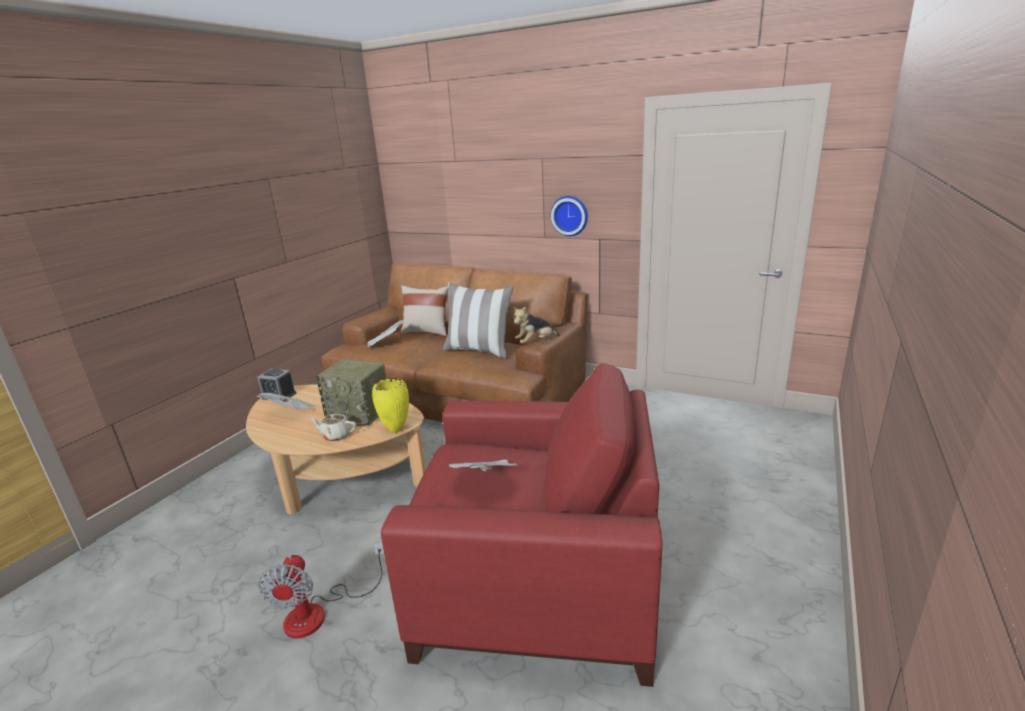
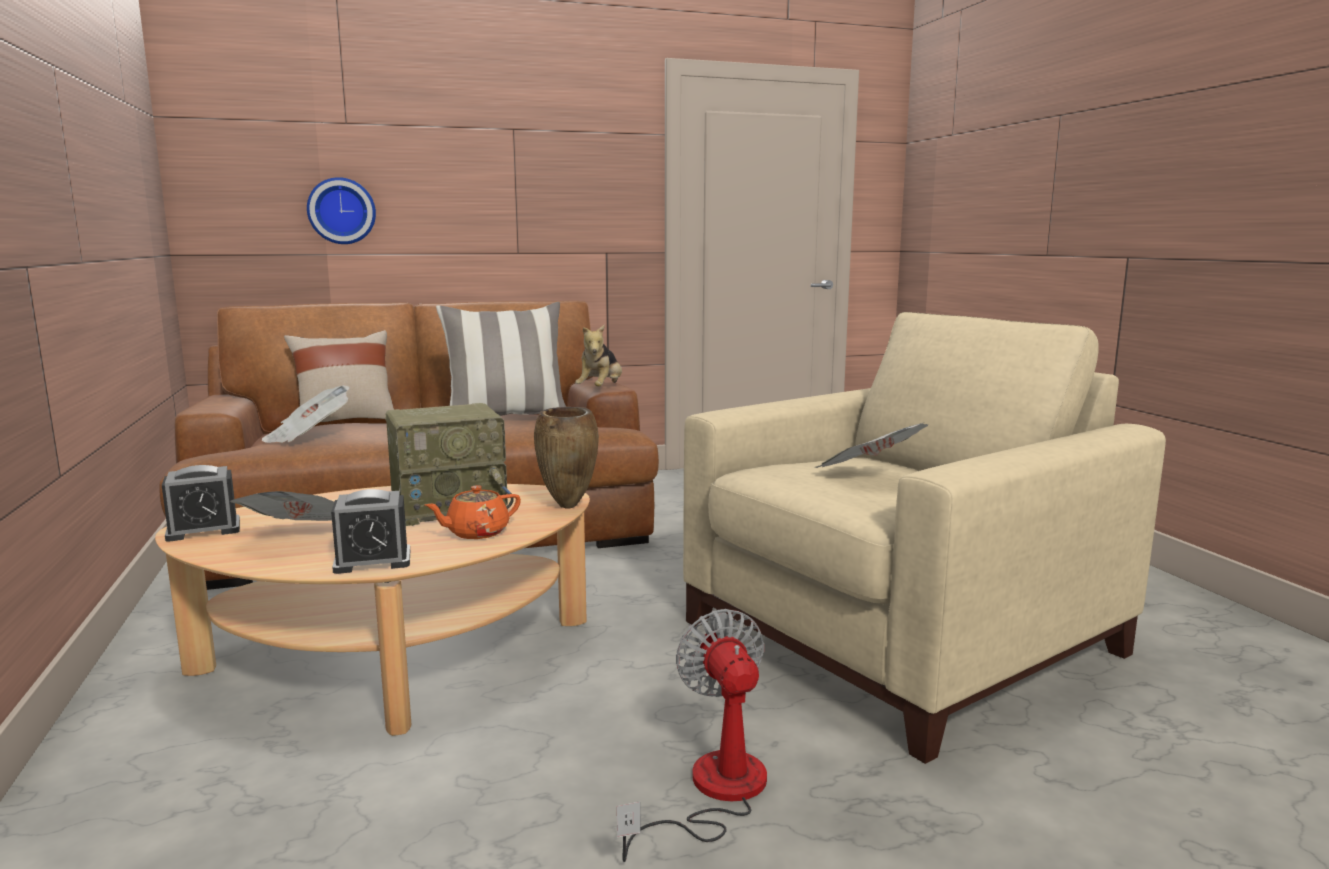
camera: 45 degrees left, 10 degrees down
(282, 438) = (372, 561): none -> alarm clock
(319, 612) = (713, 793): fan -> fan turned 150 degrees counterclockwise
(336, 435) = (476, 533): beige teapot -> orange teapot
(396, 431) = (568, 506): yellow vase -> brown vase
(534, 581) = (898, 639): red armchair -> beige armchair
(570, 215) = (562, 217): wall clock -> wall clock (342, 211)

